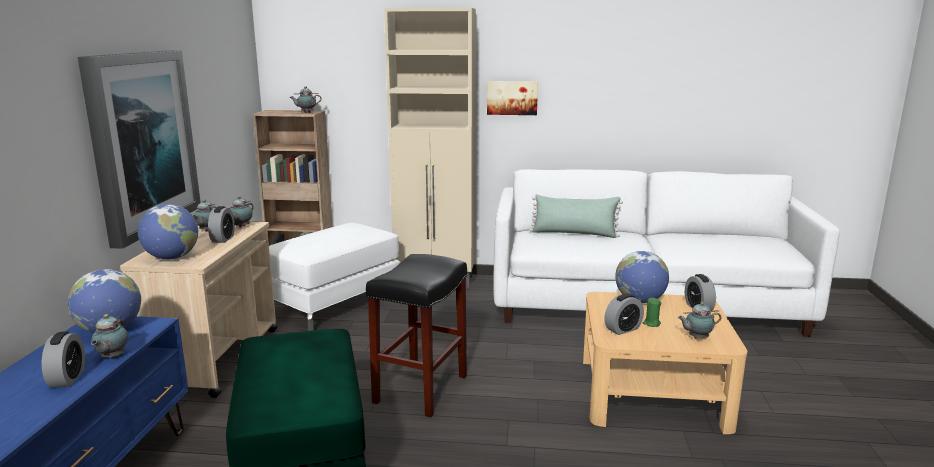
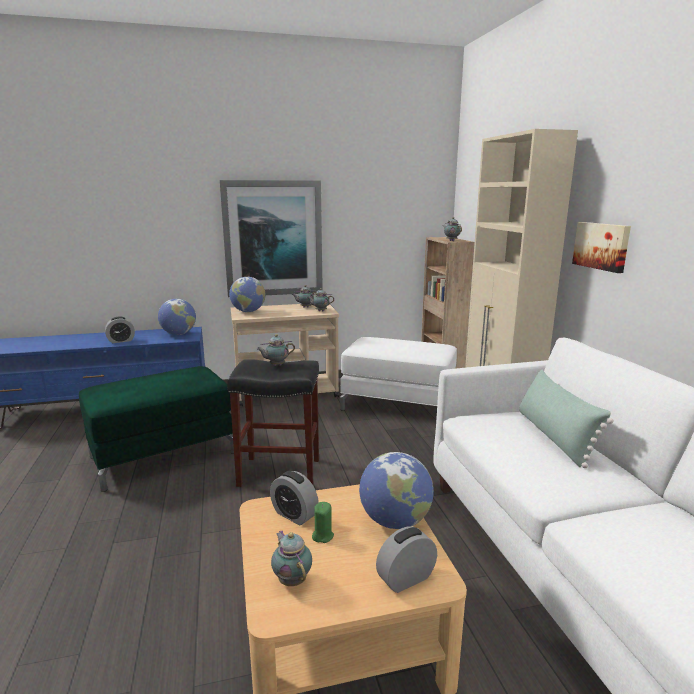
camera: 70 degrees right, 0 degrees up
(112, 357) = (145, 341): teapot -> teapot (276, 365)
(223, 239) = (291, 312): alarm clock -> none

